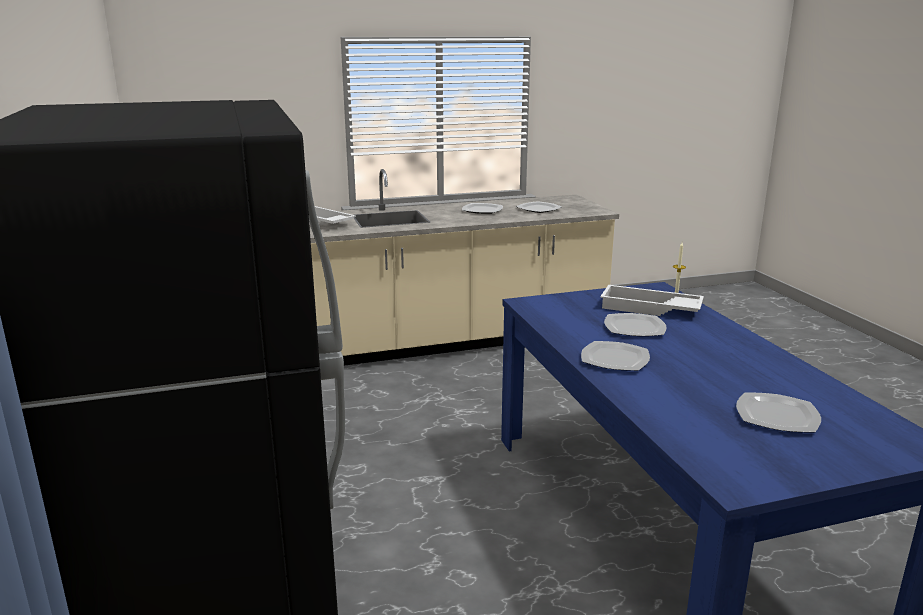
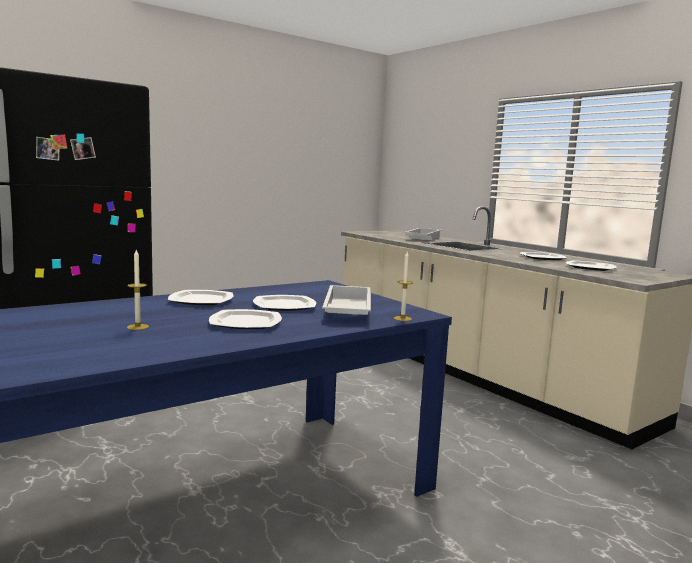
camera: 70 degrees right, 10 degrees down
(737, 388) = (137, 327): none -> candle
(776, 415) = (71, 334): plate -> plate (246, 322)

